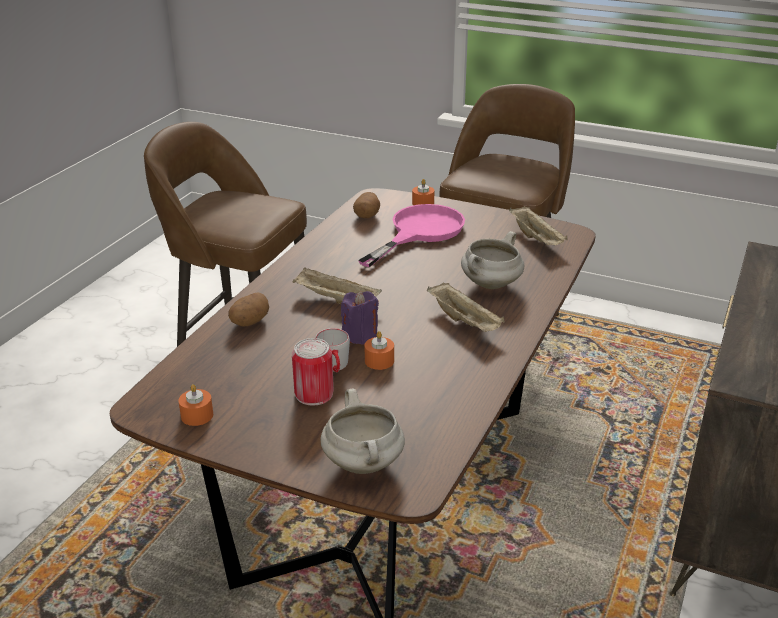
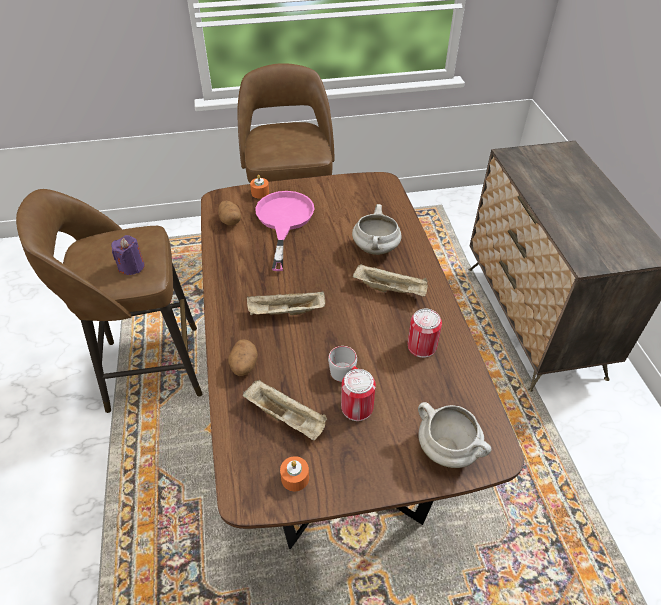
camera: 35 degrees left, 15 degrees up
(360, 335) = (335, 337): purple candle -> purple candle (132, 266)
(379, 361) = (370, 353): orange candle -> none
(440, 377) = (422, 346): none -> can
(537, 239) = (366, 195): beige tray -> beige tray (287, 417)

